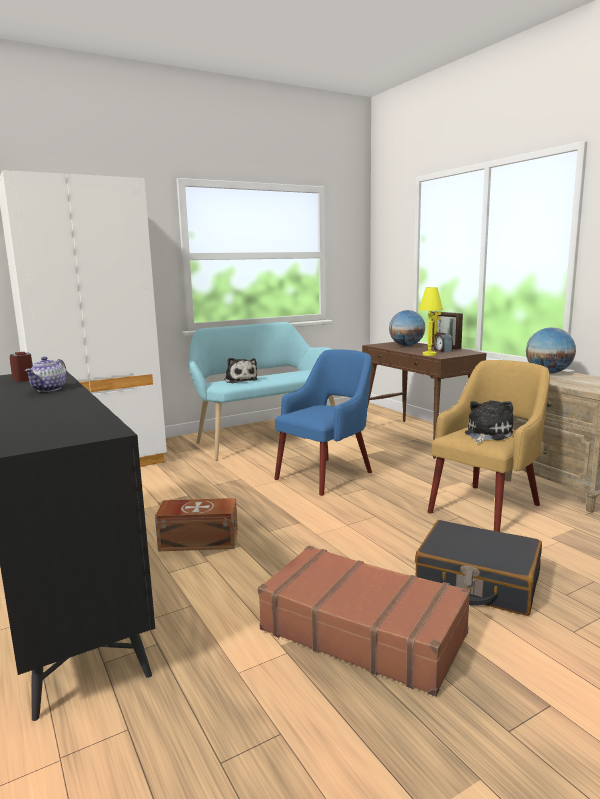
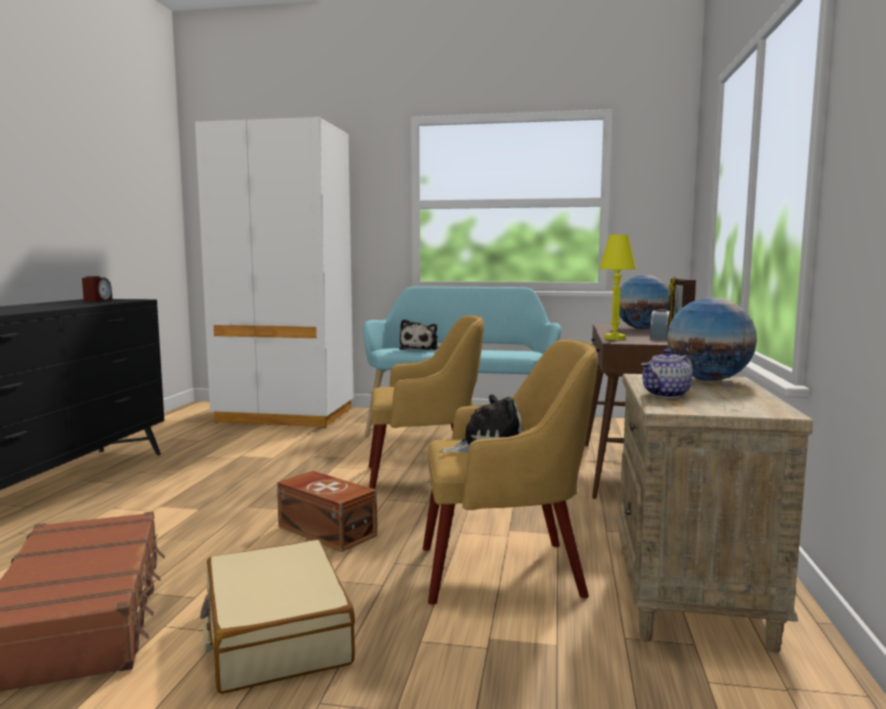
camera: 40 degrees right, 5 degrees down
(49, 389) = (61, 305): teapot -> teapot (666, 394)
(198, 540) = (187, 493): brown storage box -> brown storage box (327, 530)
(326, 475) = (425, 477): blue armchair -> yellow armchair
(477, 581) = (275, 634): black suitcase -> beige suitcase

